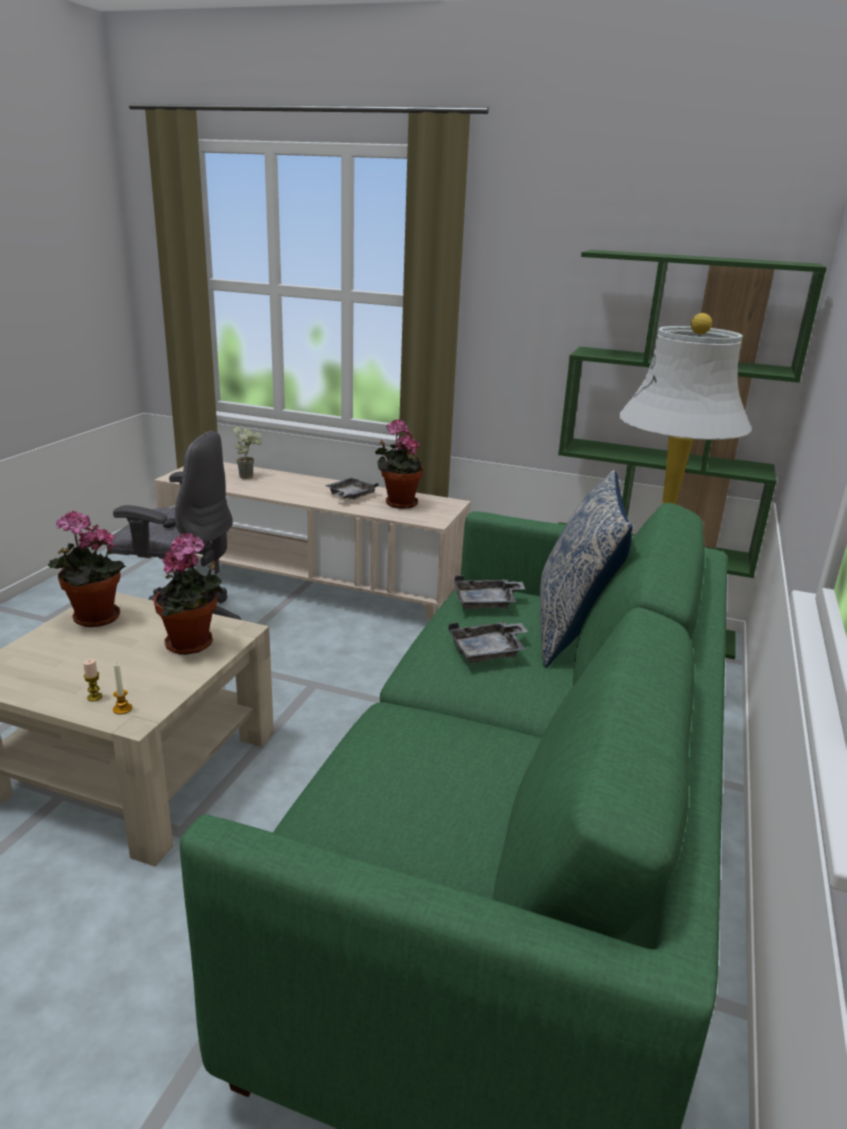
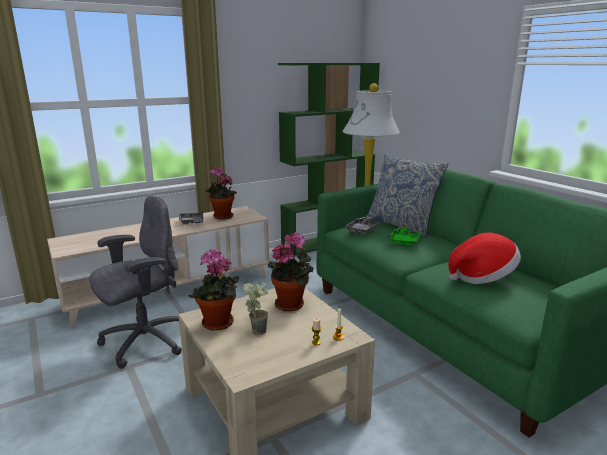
camera: 50 degrees left, 5 degrees down
(249, 476) = (111, 234): potted plant -> potted plant (259, 329)
(420, 773) = (482, 277): none -> hat
(488, 651) = (404, 241): grey tray -> green tray

